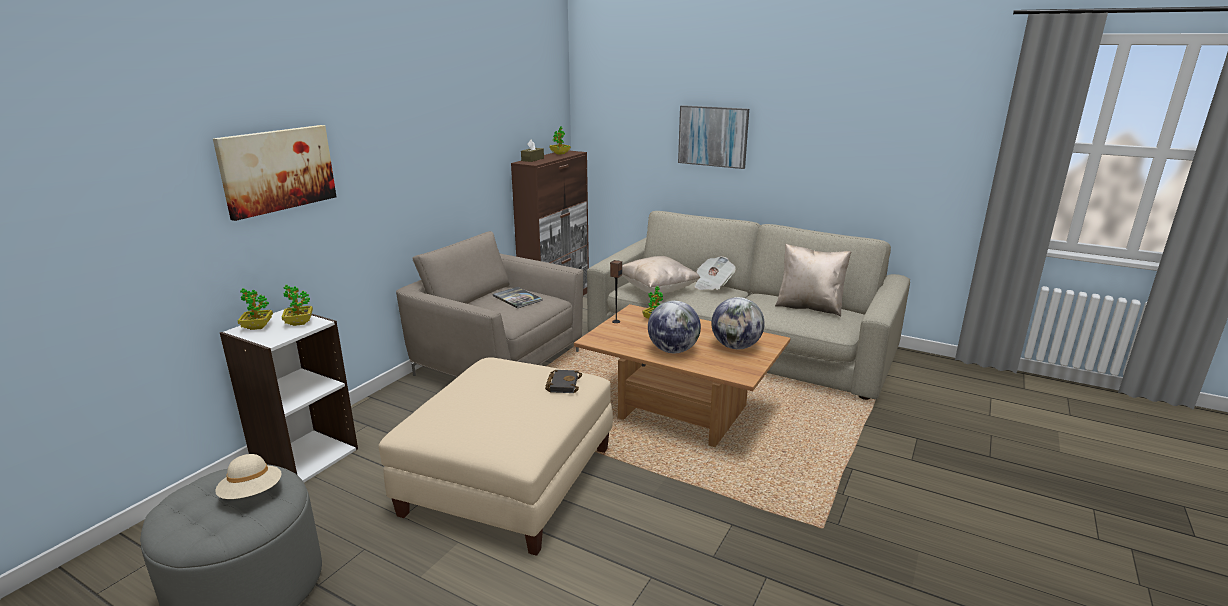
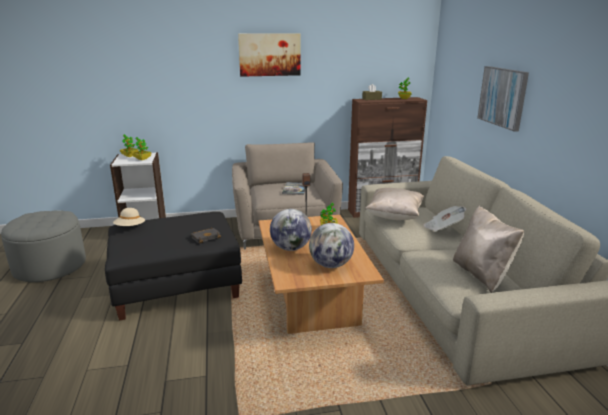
camera: 50 degrees right, 0 degrees up
(252, 494) = (47, 222): beige hat -> beige hat (130, 228)
(277, 170) = (161, 77): picture -> picture (269, 54)
(510, 480) = (176, 284): beige ottoman -> black ottoman

